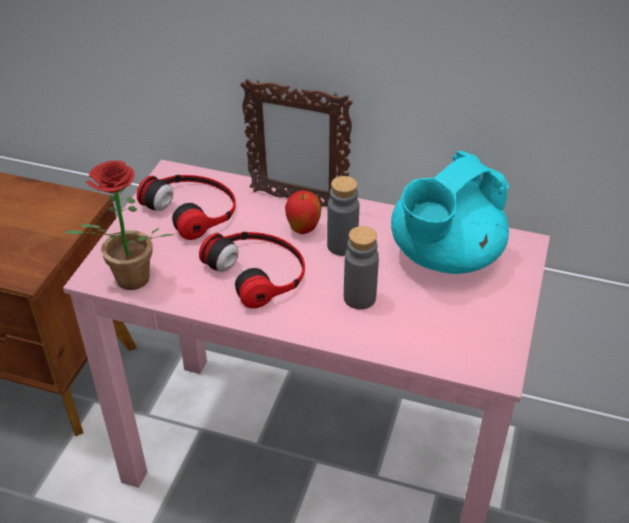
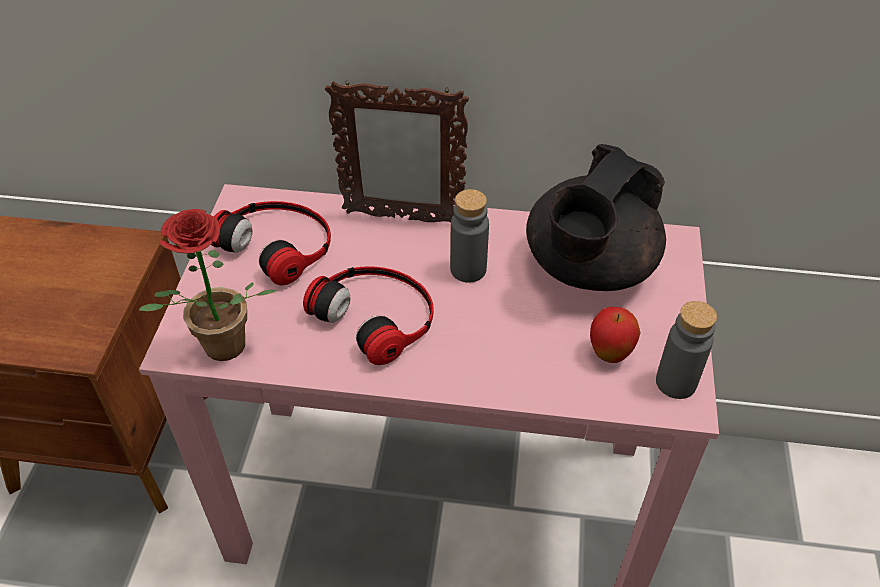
camera: 10 degrees left, 5 degrees up
(303, 230) = (417, 255): apple -> apple (609, 354)
(359, 298) = (504, 334): grey bottle -> grey bottle (676, 382)
(443, 257) = (588, 268): turquoise teapot -> black teapot

